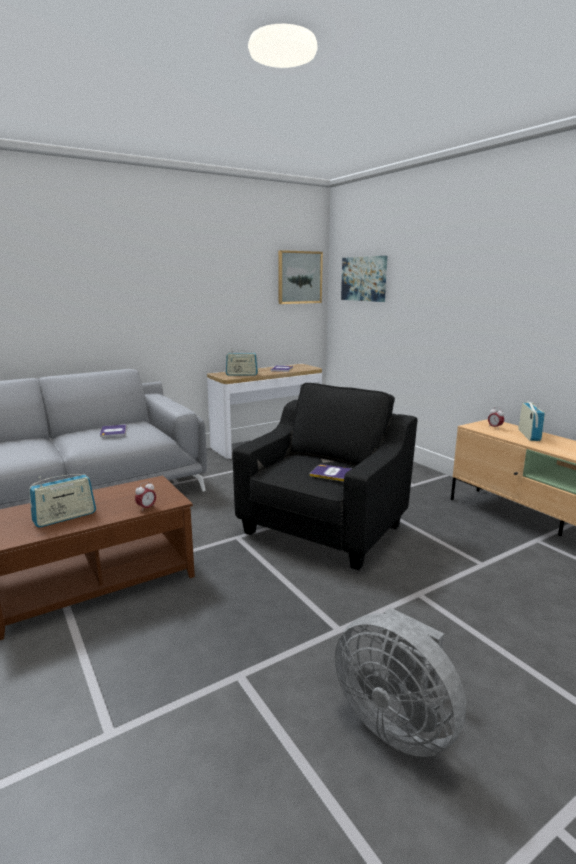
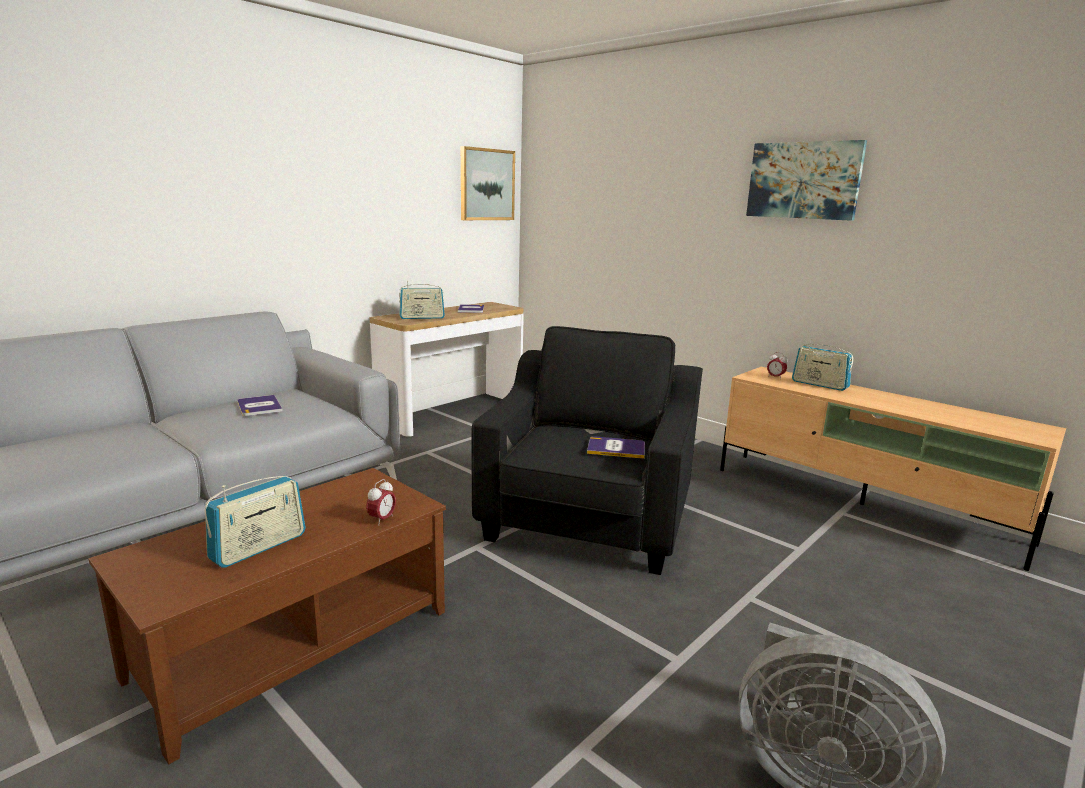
camera: 15 degrees left, 0 degrees up
(364, 279) = (576, 189): picture -> picture (803, 180)
(529, 435) = (819, 385): radio -> radio turned 135 degrees clockwise

